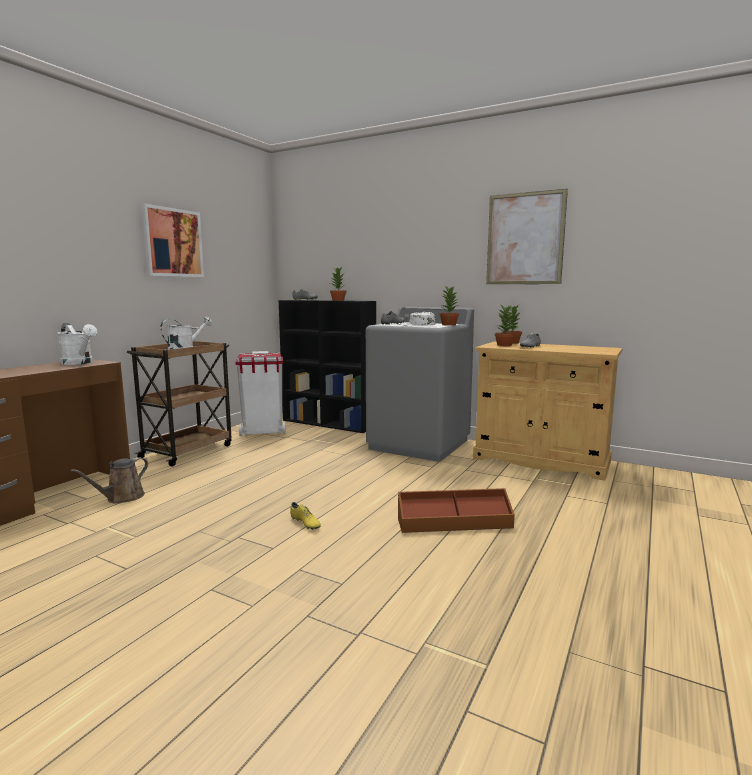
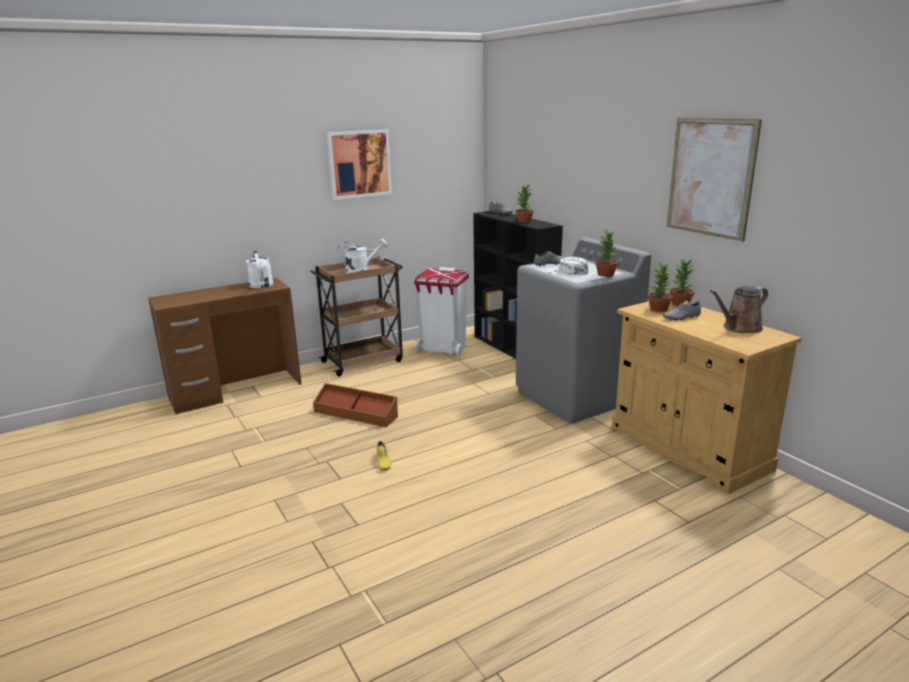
camera: 30 degrees right, 10 degrees up
(122, 498) = (282, 402): brown watering can -> brown watering can (739, 328)
(454, 522) = (503, 497): brown storage box -> brown storage box (356, 413)

